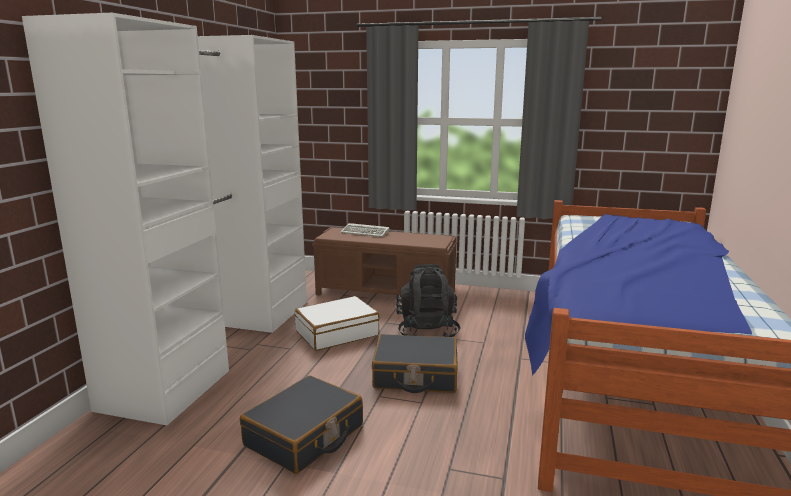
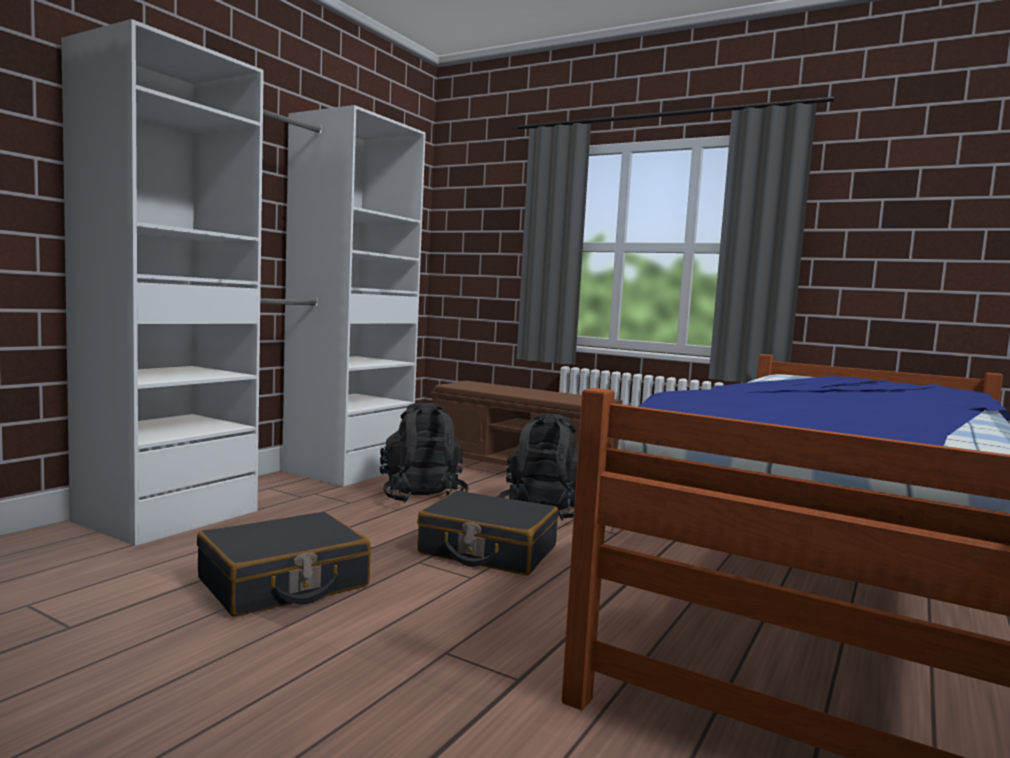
camera: 15 degrees right, 10 degrees down
(337, 333) = (422, 497): white suitcase -> black backpack
(366, 232) = (504, 387): keyboard -> none

